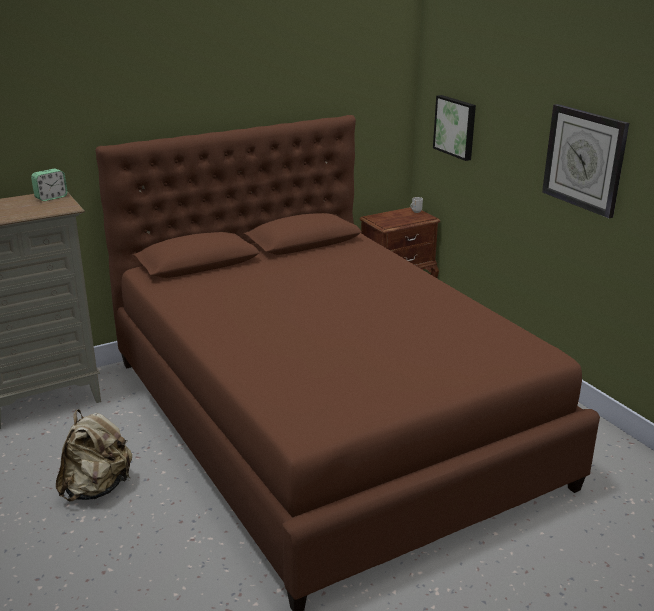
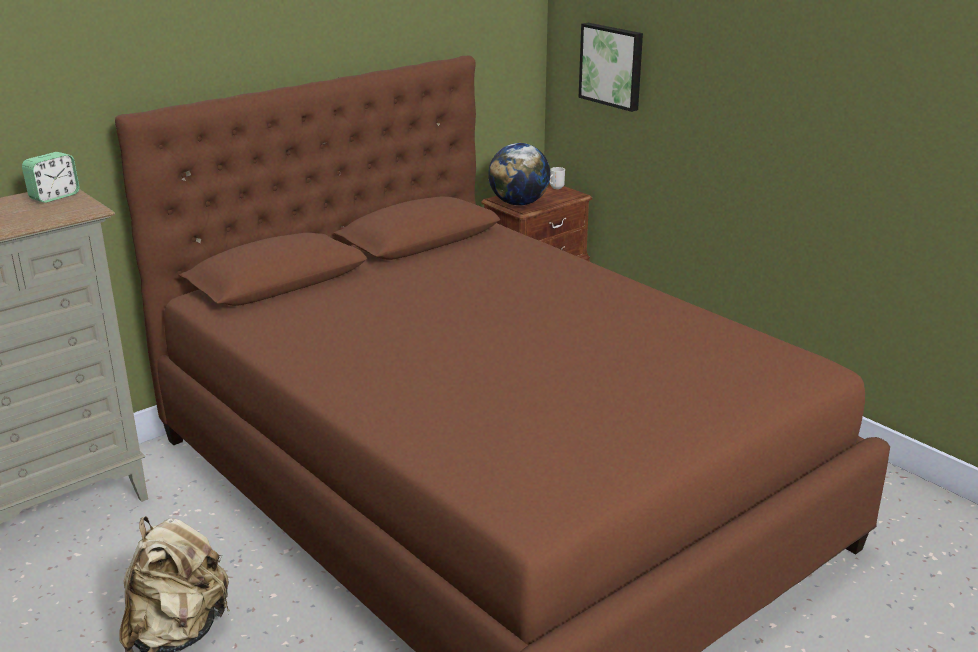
camera: 10 degrees left, 0 degrees up
(384, 221) = (519, 203): none -> globe
(584, 159) = (817, 97): wall clock -> none

